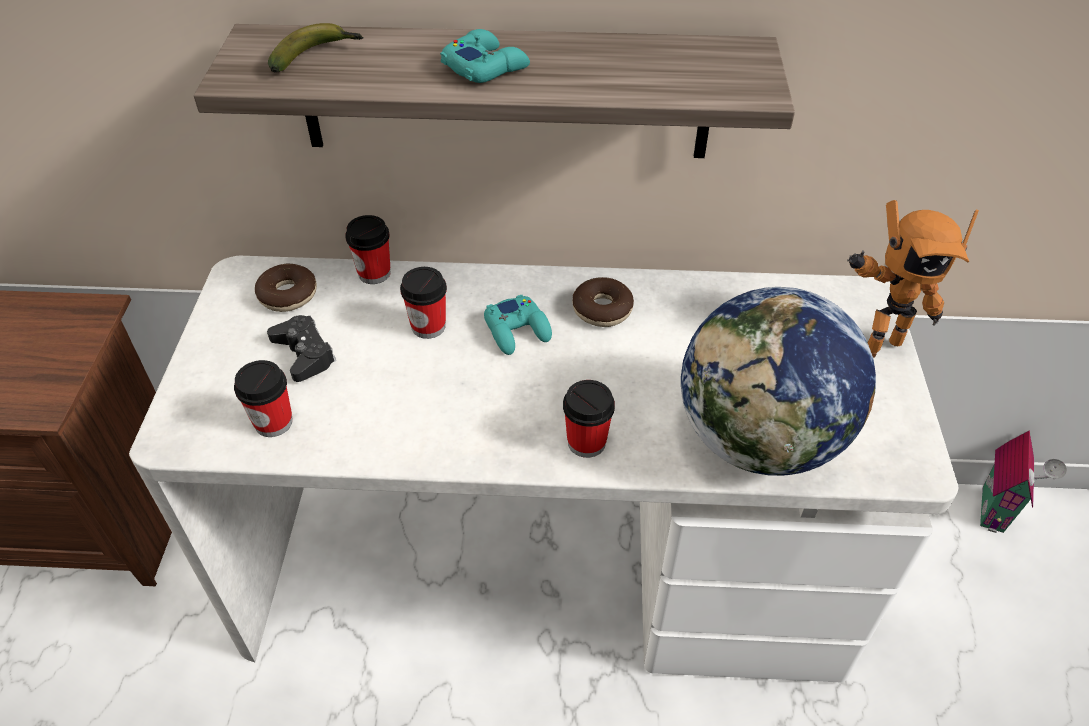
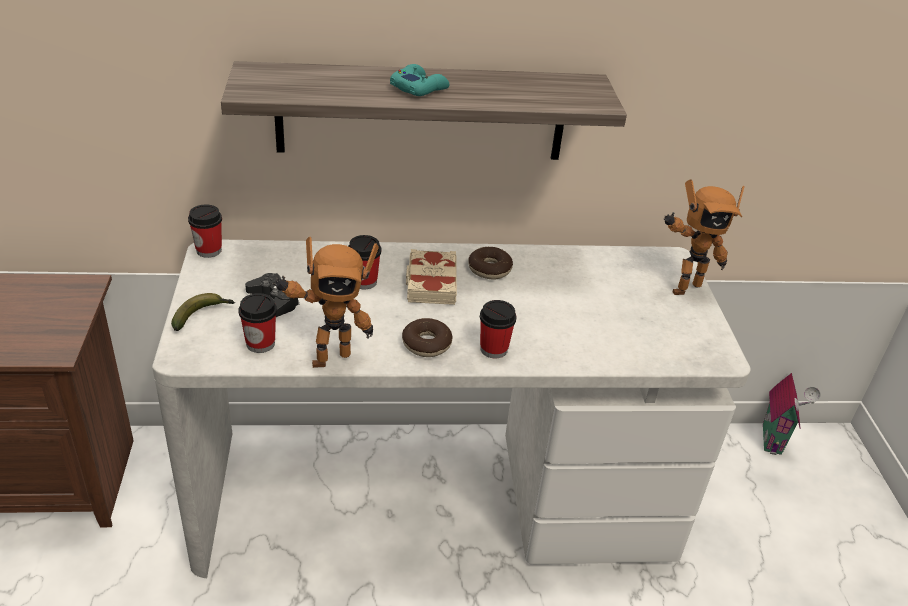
camera: 10 degrees left, 10 degrees down
(288, 295) = (252, 264): donut -> donut (426, 344)
(316, 56) = (300, 80): banana -> banana (202, 315)
(359, 446) = (328, 356): none -> toy robot
(374, 273) = (316, 249): cup -> cup (209, 250)
(517, 330) = (430, 283): turquoise game controller -> beige book
(760, 439) = (614, 344): globe -> none

